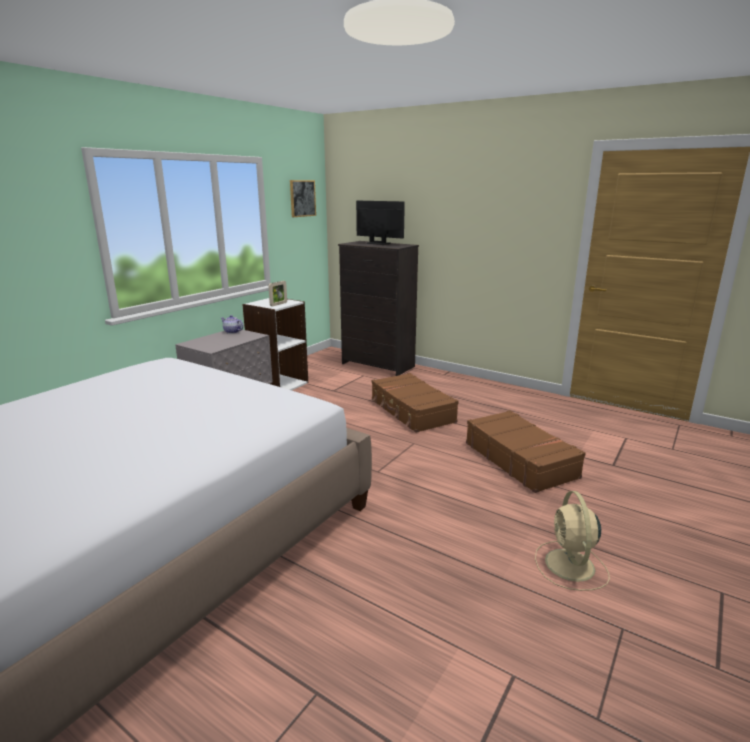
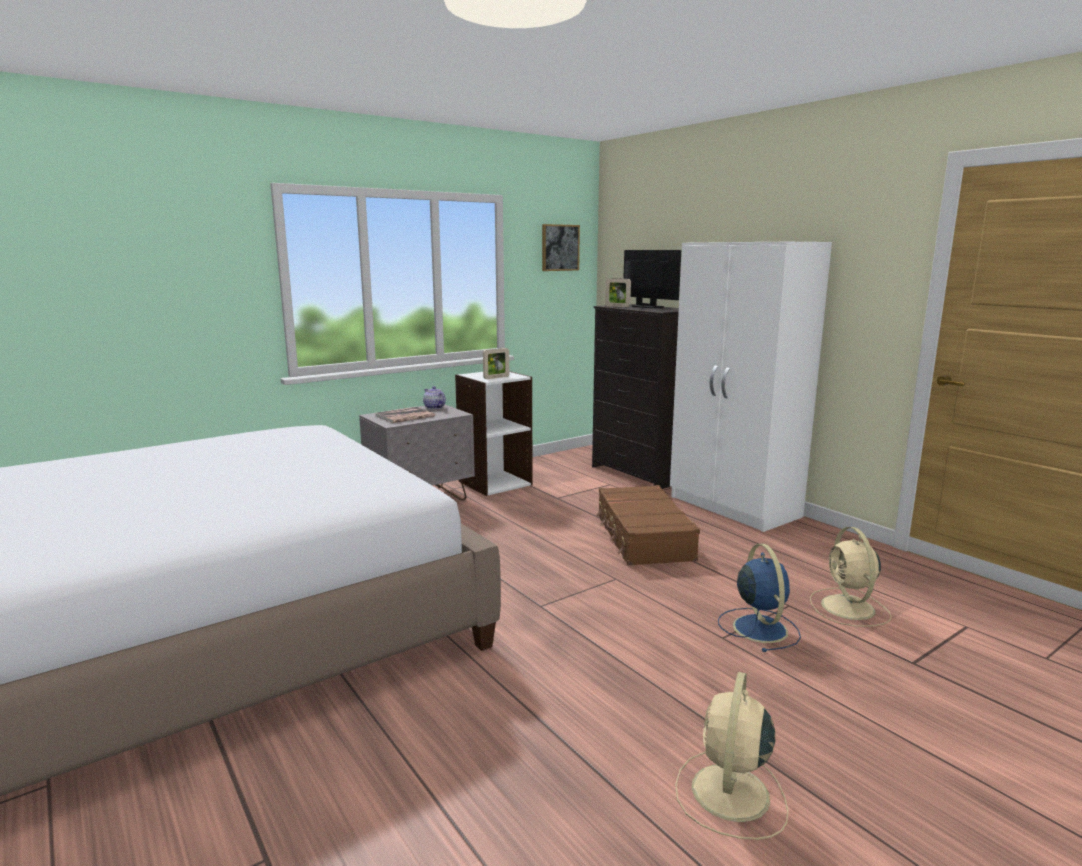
camera: 20 degrees right, 5 degrees down
(216, 341) = (405, 416): none -> book
(357, 244) = (617, 306): none -> picture frame
(454, 381) = (734, 507): none -> white wardrobe
(520, 460) = (759, 627): brown suitcase -> blue fan
(561, 438) = (849, 608): none -> beige fan

